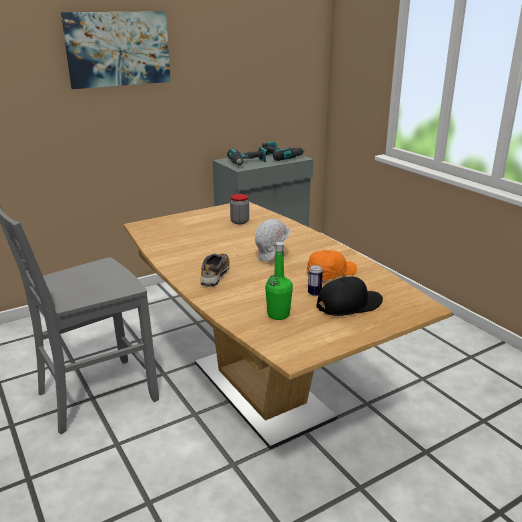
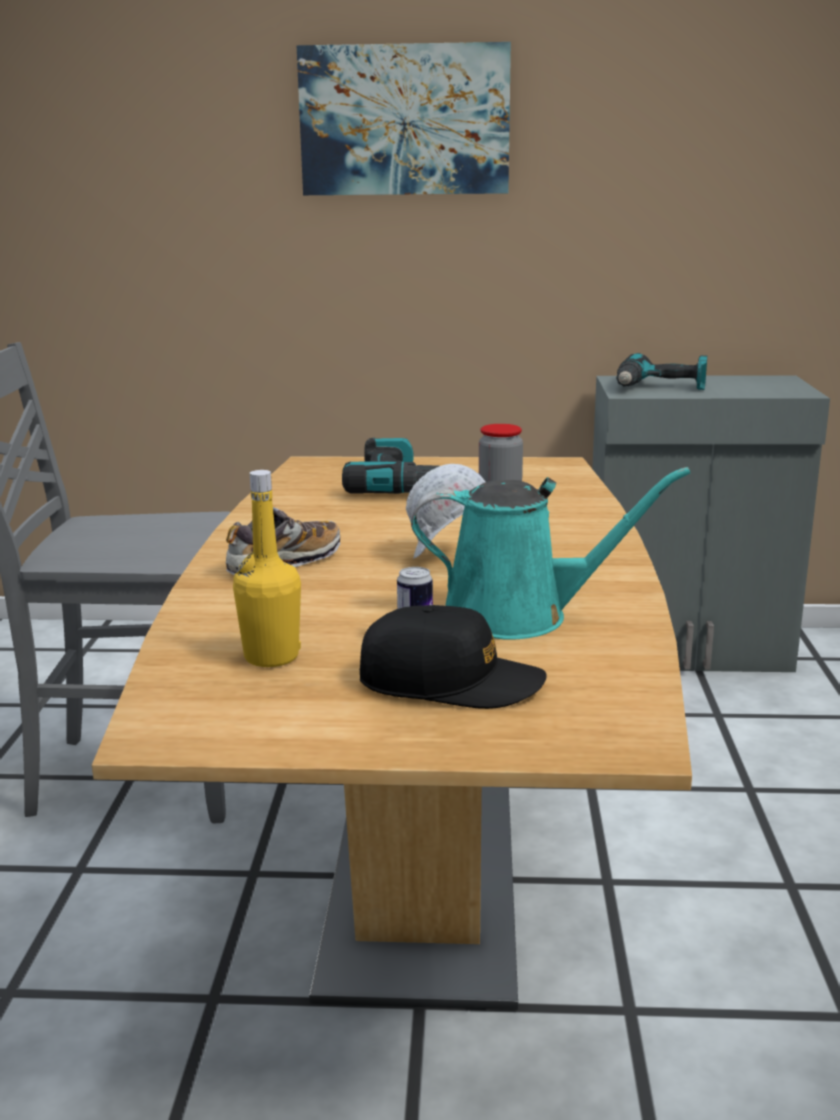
camera: 35 degrees right, 5 degrees down
(278, 315) = (271, 657): green bottle -> yellow bottle
(281, 157) = (757, 386): power drill -> power drill (397, 485)
(330, 274) = (518, 615): orange cap -> turquoise watering can

